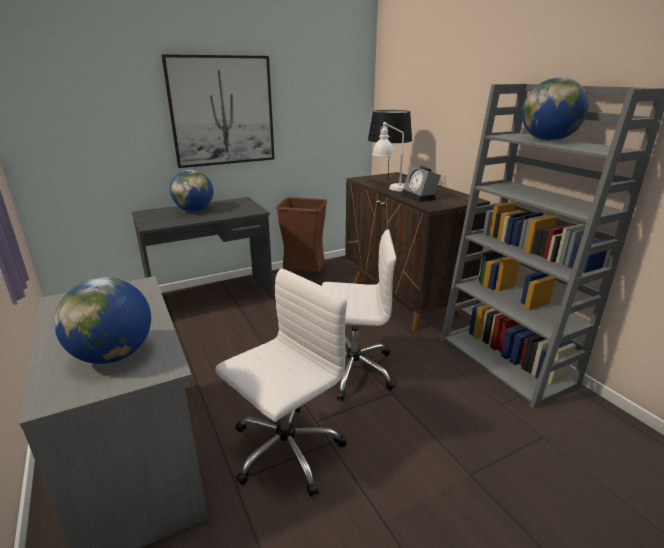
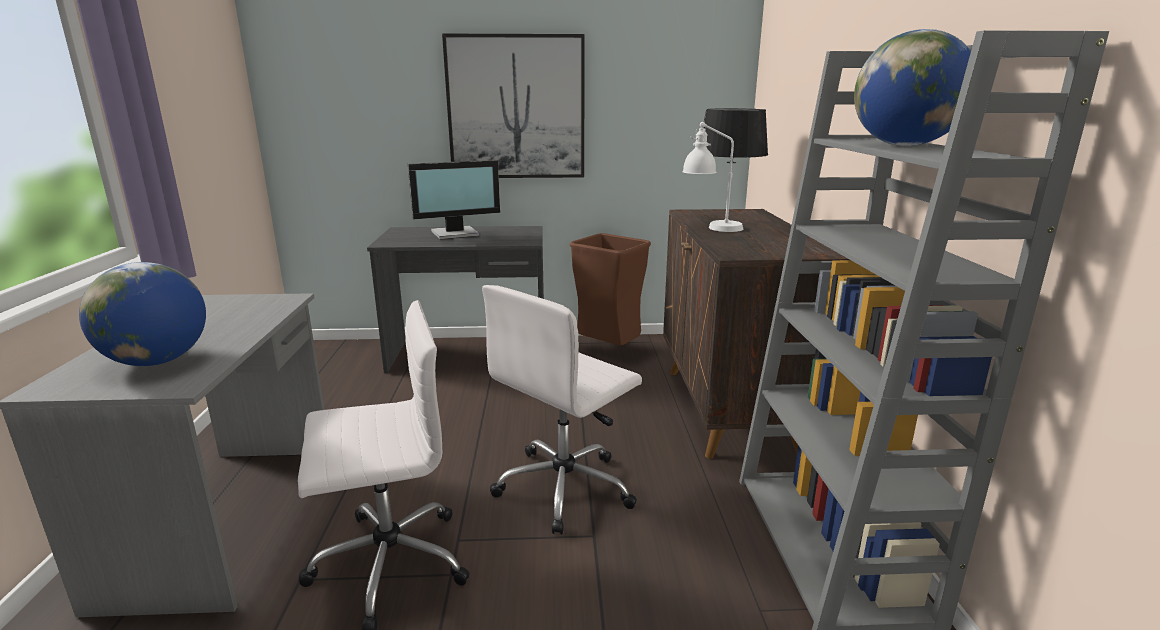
camera: 25 degrees right, 5 degrees down
(194, 210) = (456, 233): globe -> monitor
(352, 369) = (566, 487): white office chair -> white office chair turned 105 degrees clockwise
(420, 197) = (738, 241): alarm clock -> none

